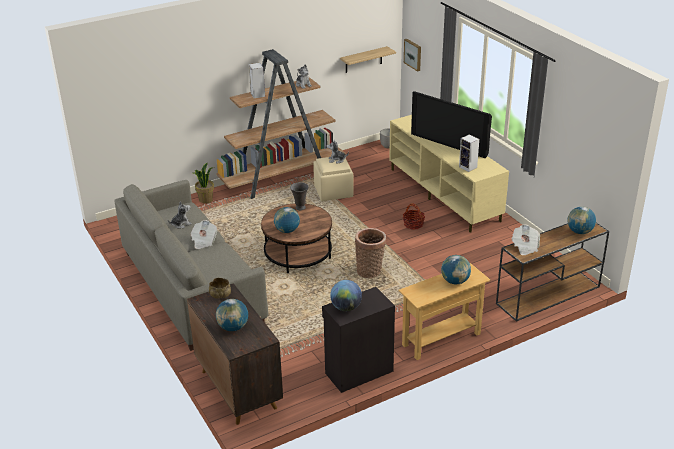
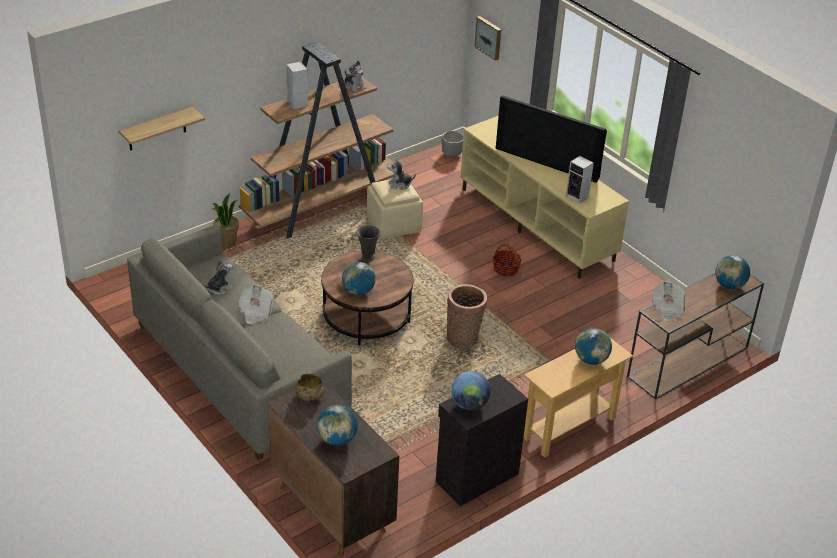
camera: 10 degrees left, 5 degrees up
(363, 60) = (424, 45): shelf -> shelf (157, 129)

